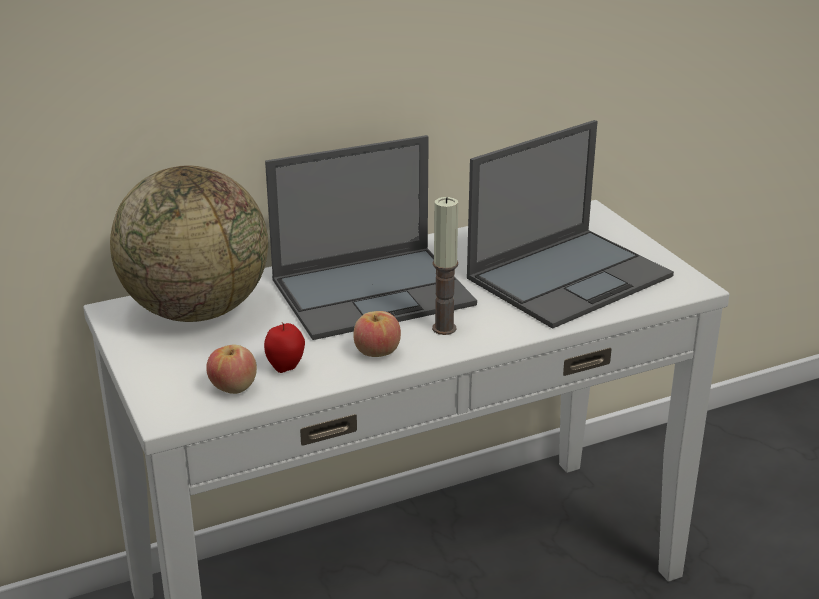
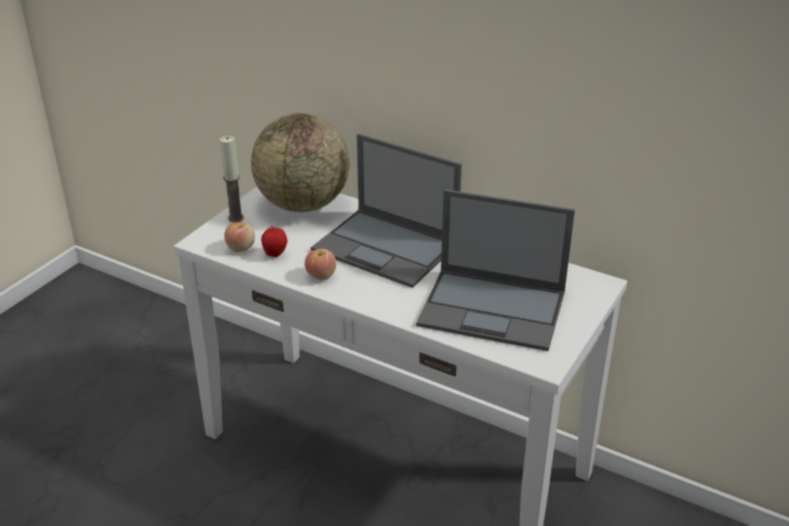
camera: 55 degrees right, 5 degrees up
(444, 328) = (372, 287): candle -> candle (236, 218)

